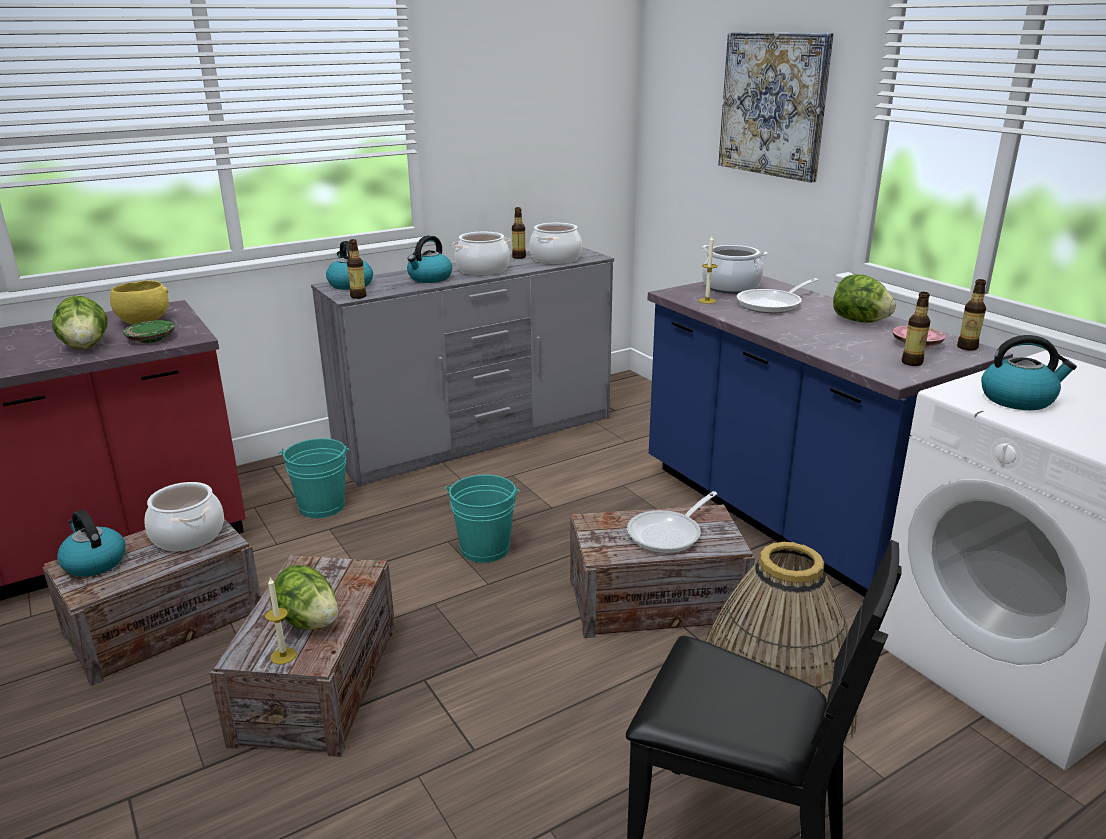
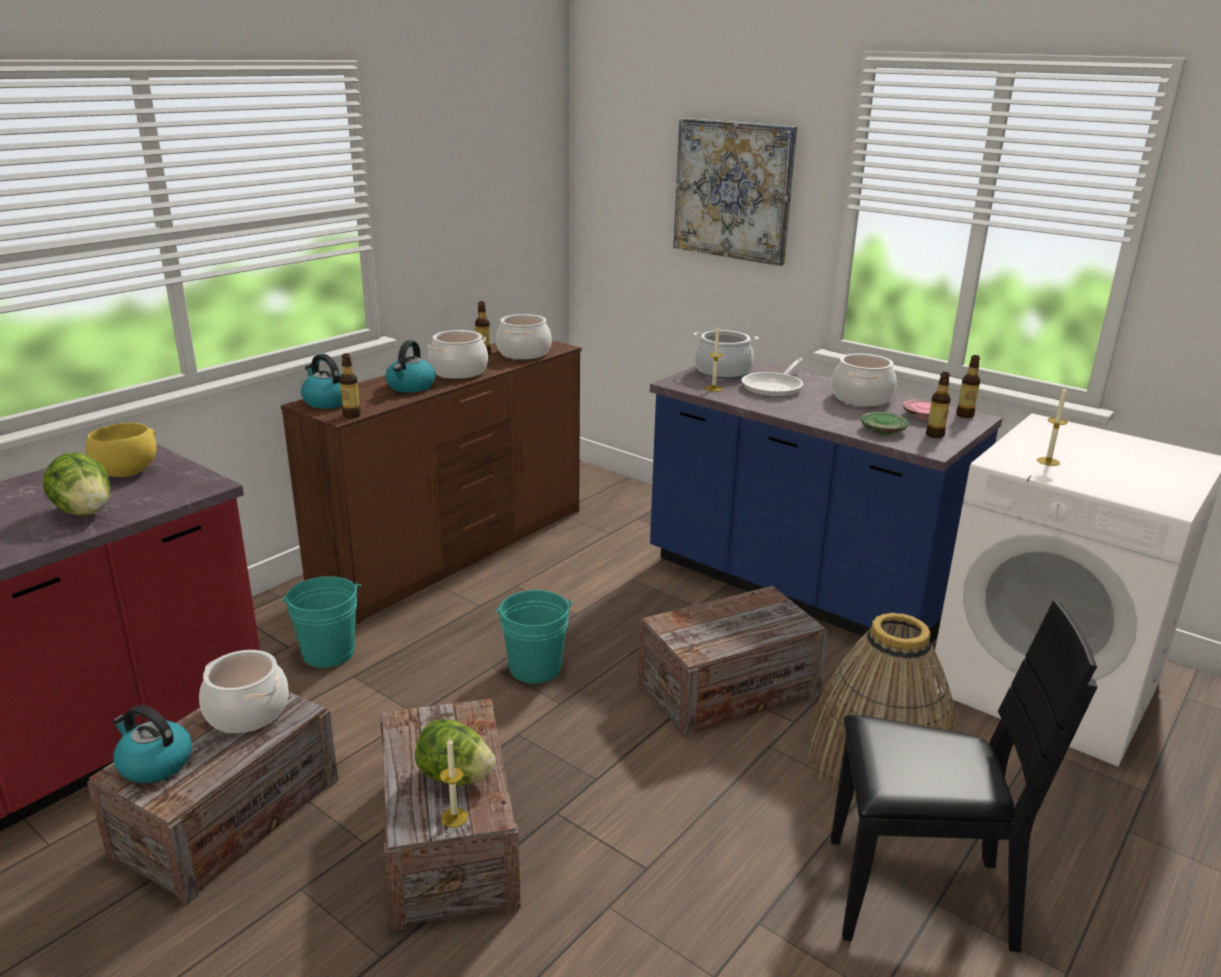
camera: 20 degrees left, 0 degrees up
(151, 339) = (159, 492): green plate -> green plate (883, 430)
(479, 438) = (456, 551): grey dresser -> brown dresser
(669, 534) = (743, 622): frying pan -> none
(859, 321) = (861, 398): lettuce -> cooking pot
(1018, 399) = (1048, 461): kettle -> candle

